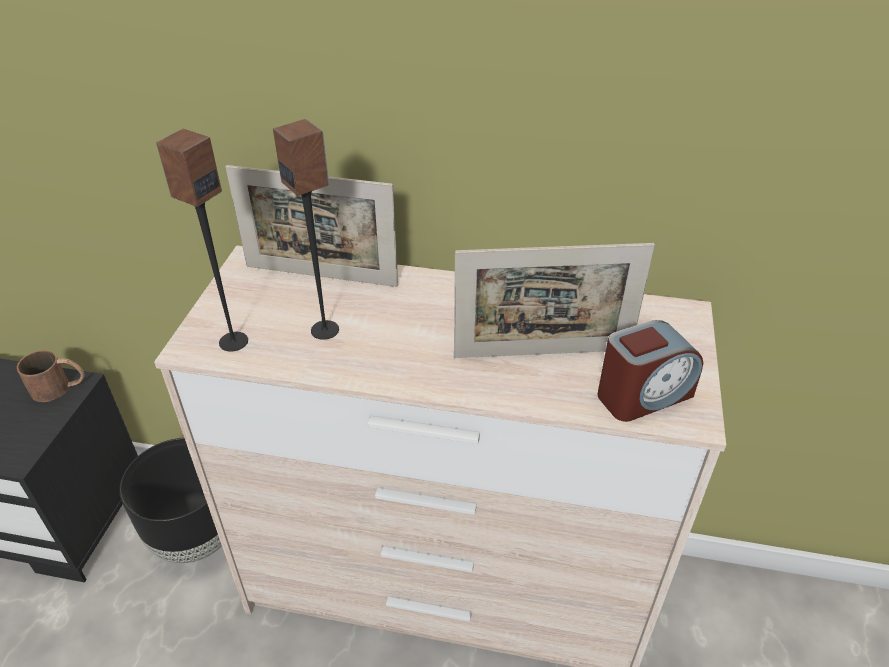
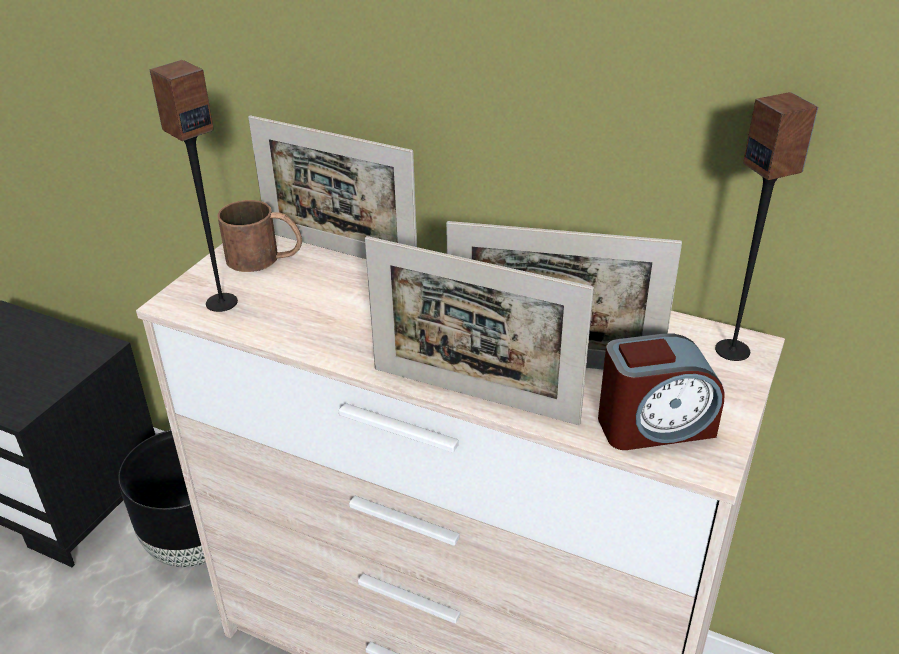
camera: 15 degrees right, 5 degrees down
(60, 387) = (83, 349): brown mug -> brown mug (265, 258)
(325, 330) = (321, 305): speaker -> speaker (733, 350)
(490, 394) = (473, 395): none -> picture frame

